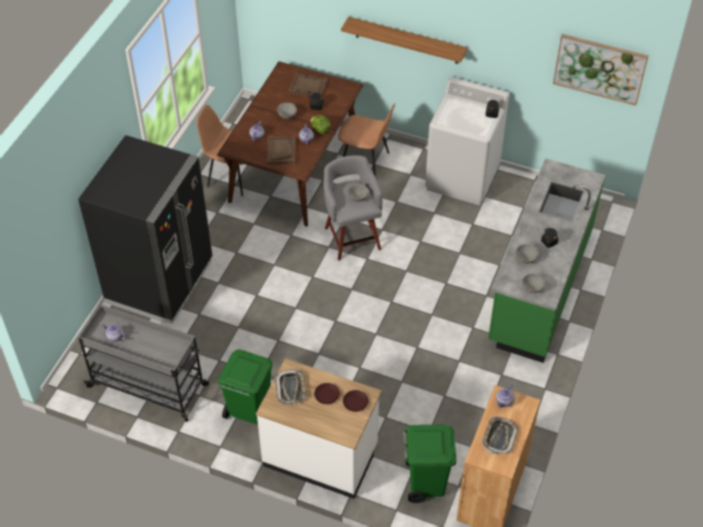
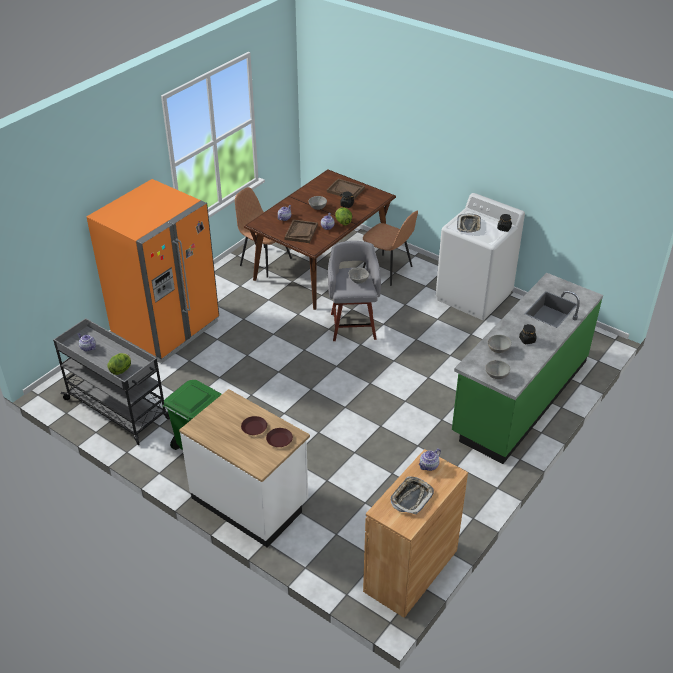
camera: 15 degrees right, 10 degrees down
(160, 282) = (166, 329): black fridge -> orange fridge
(161, 355) = (121, 370): none -> lettuce
(291, 388) = (222, 415): tray -> tray (469, 225)
(406, 40) = (437, 153): shelf -> none
(425, 482) = (344, 548): green trash can -> none
(599, 68) = (611, 189): picture -> none

